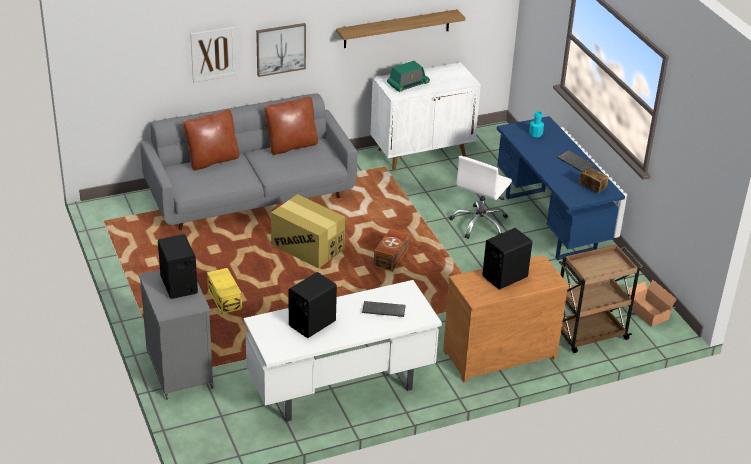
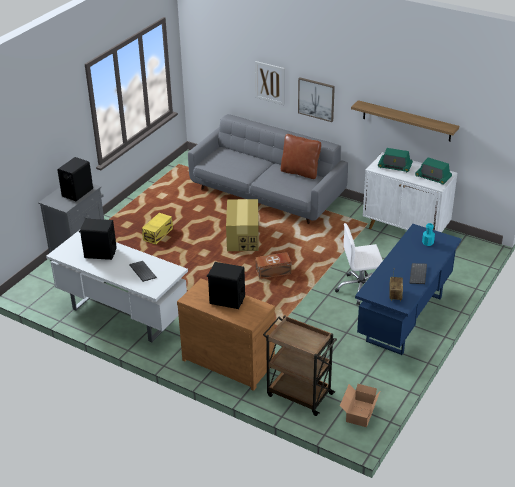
camera: 55 degrees right, 0 degrees up
(212, 160) = (246, 156): brown pillow -> none
(452, 76) = (433, 177): none -> radio

